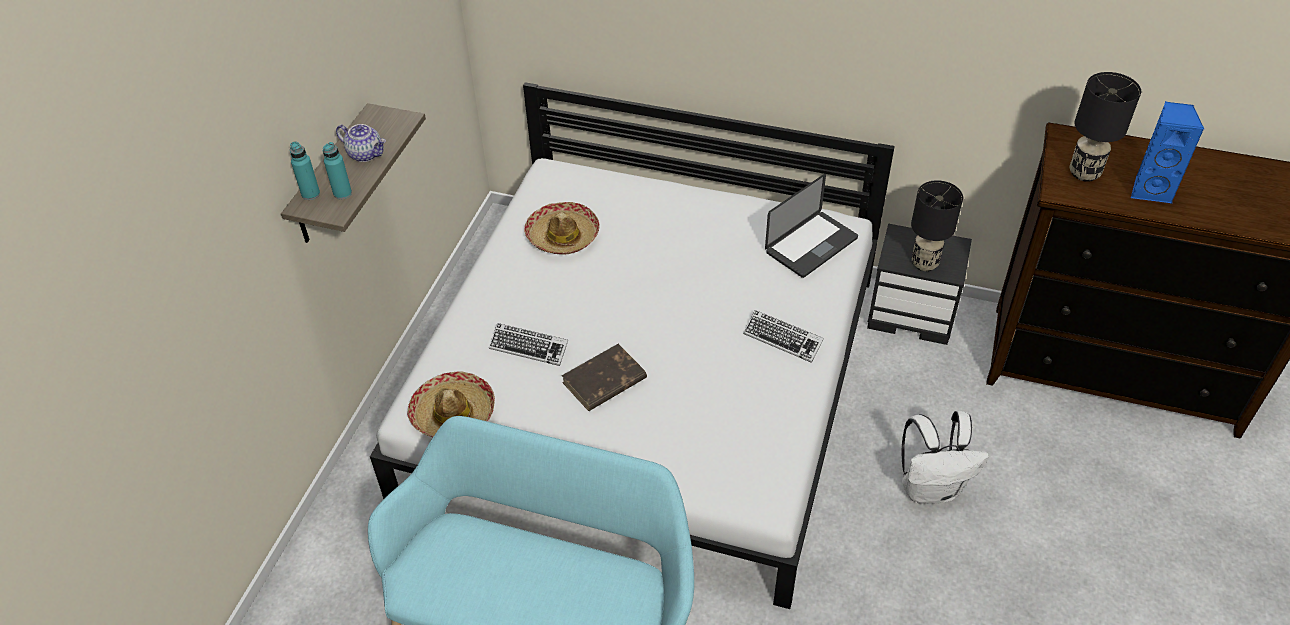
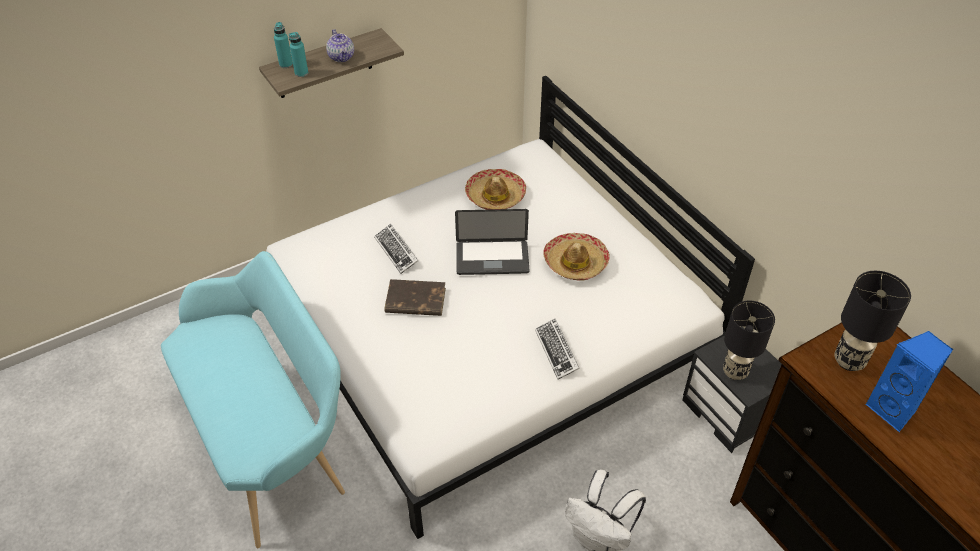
camera: 40 degrees right, 0 degrees up
(453, 413) = (312, 262): hat -> hat (575, 262)
(811, 245) = (652, 302): laptop -> laptop (492, 258)

